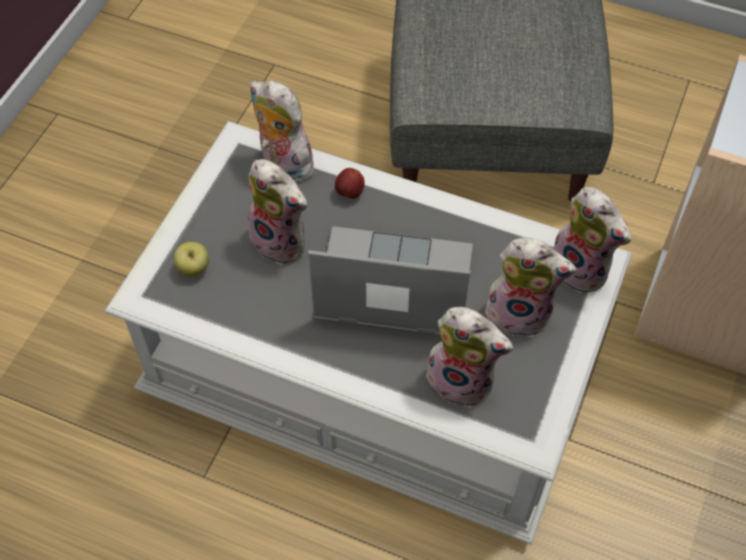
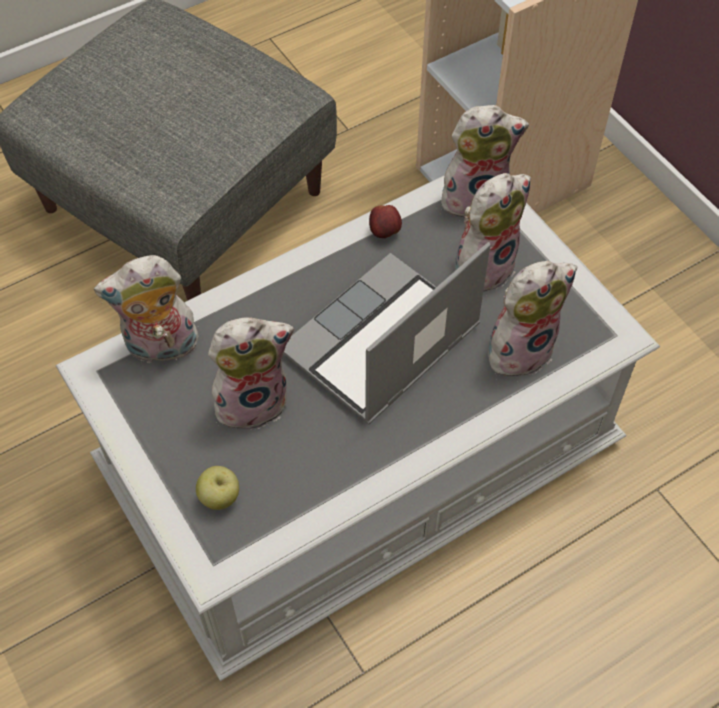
camera: 55 degrees left, 0 degrees up
(350, 193) = (245, 313): apple -> apple (385, 232)

